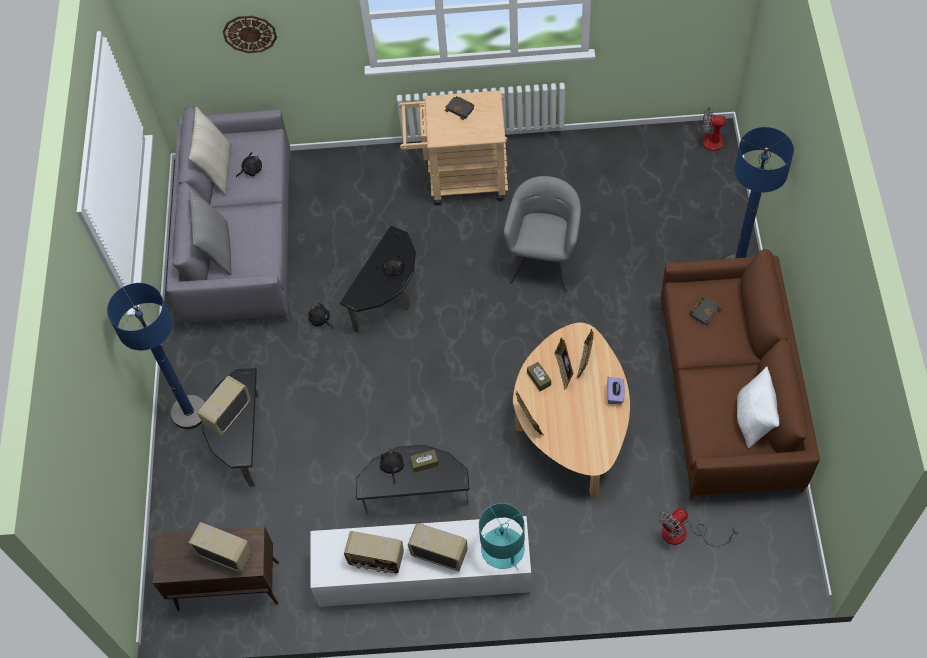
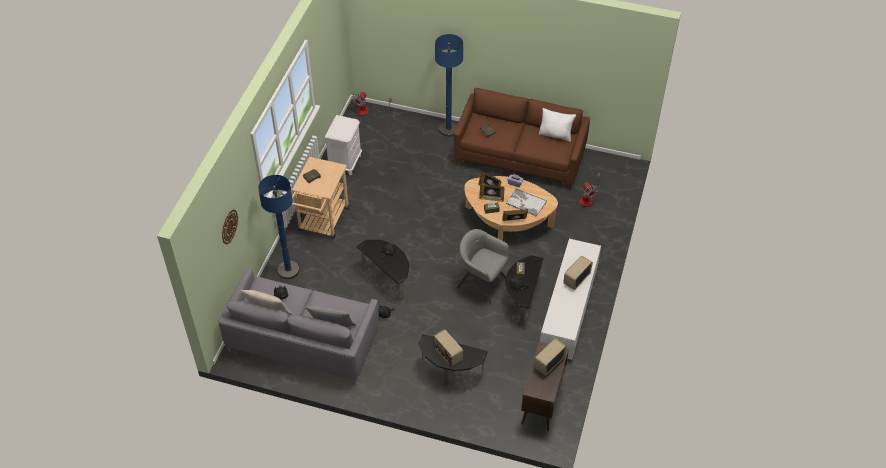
camera: 75 degrees left, 10 degrees down
(189, 412) = (417, 396): blue floor lamp -> blue floor lamp (288, 270)
(376, 560) = (569, 307): radio -> none
(503, 549) = (584, 252): turquoise table lamp -> none
(544, 260) = (399, 202): grey armchair -> grey armchair (482, 283)
(577, 425) = (526, 202): none -> tray
(592, 162) = (346, 162): none -> white nightstand

